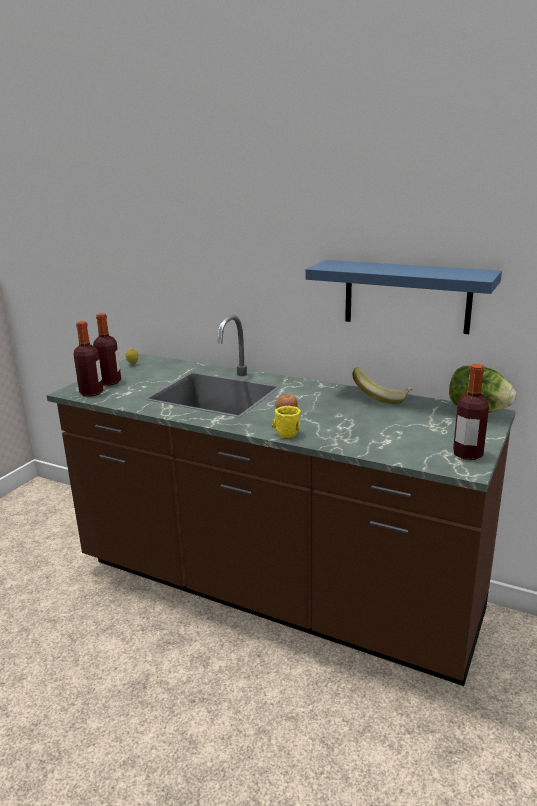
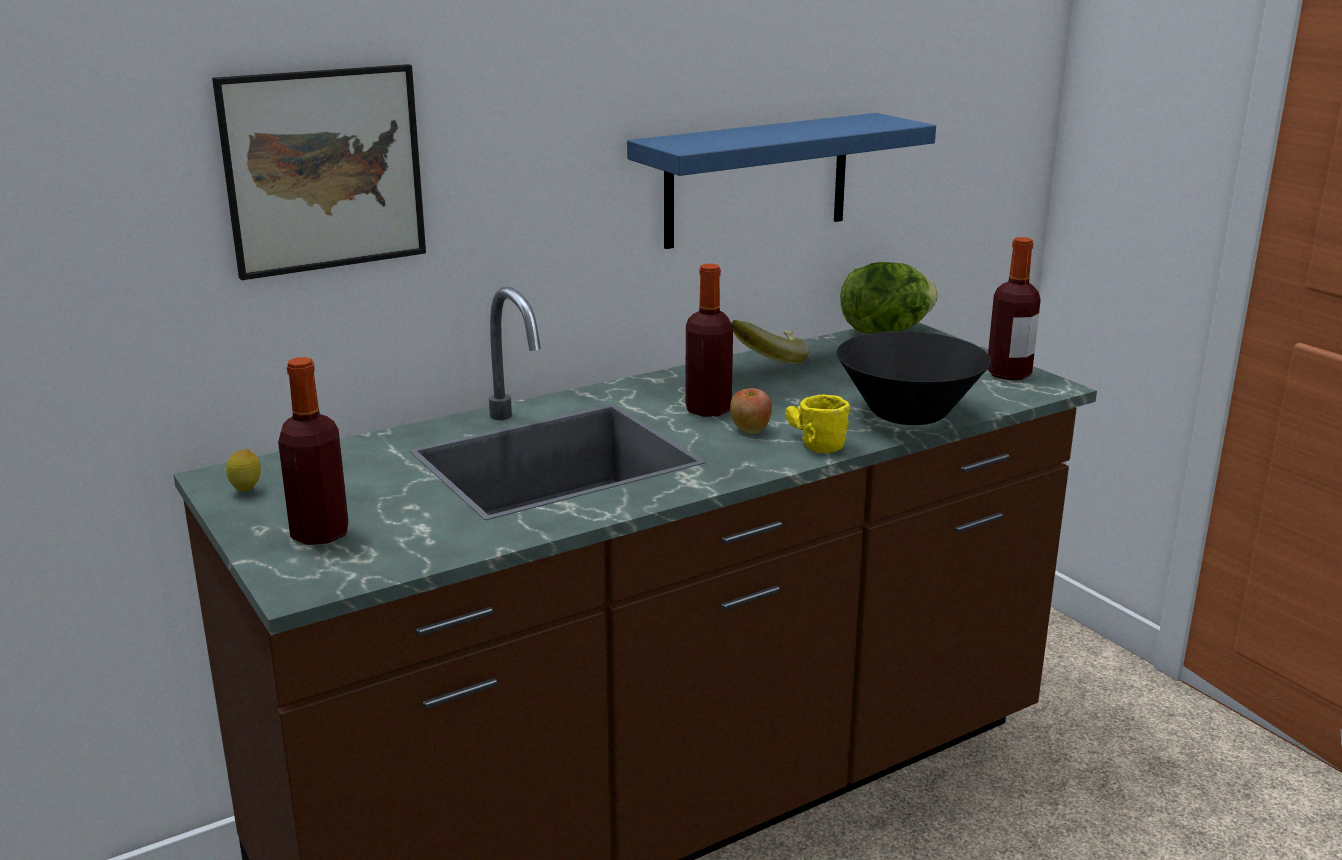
camera: 60 degrees left, 0 degrees up
(91, 393) = (354, 564): bottle -> bottle (708, 409)
(192, 250) = (324, 170): none -> picture
(359, 442) = (909, 414): none -> black bowl

